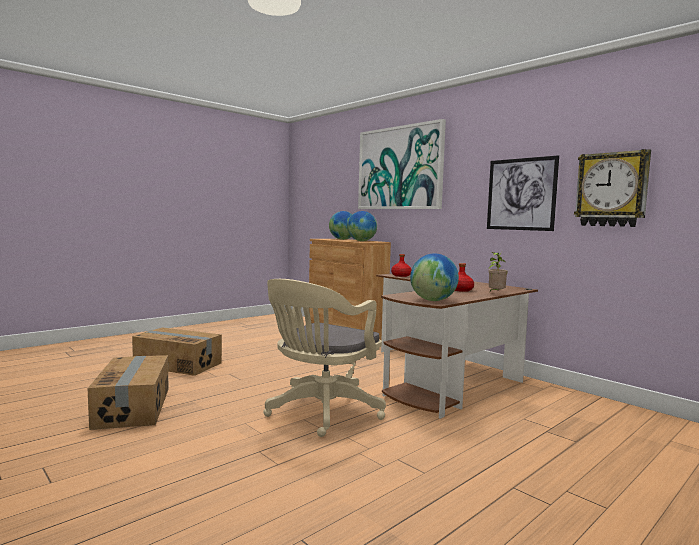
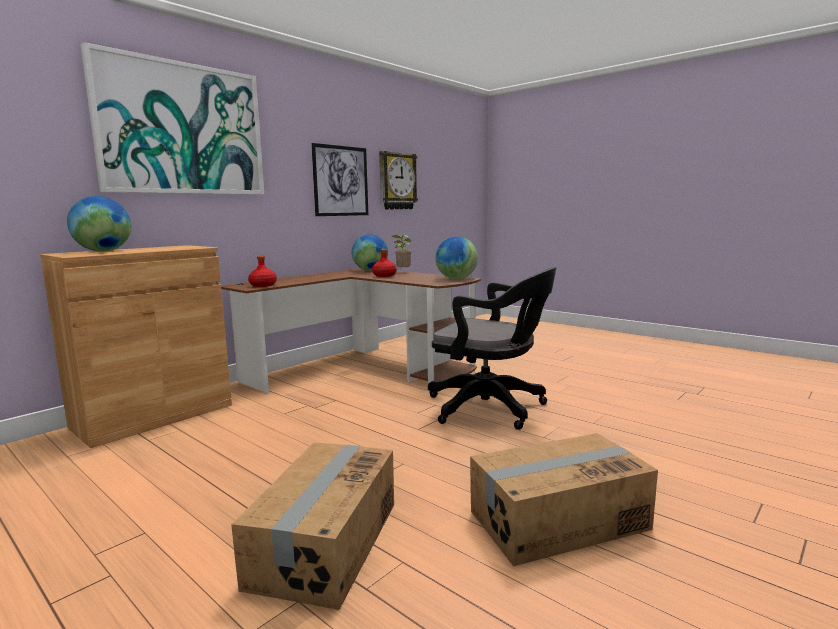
camera: 95 degrees left, 5 degrees up
(321, 413) = (492, 408): beige office chair -> black office chair
(361, 241) = (169, 248): globe -> globe (370, 270)

